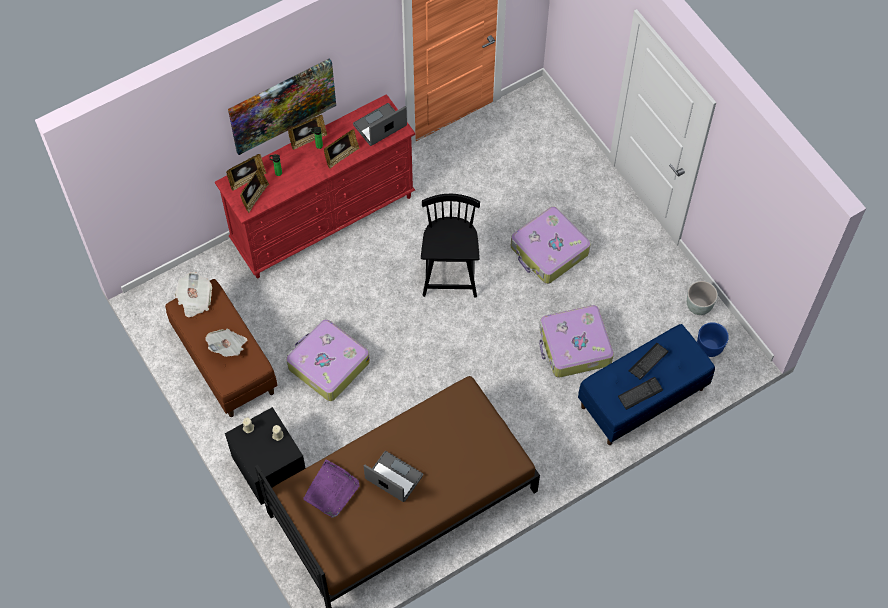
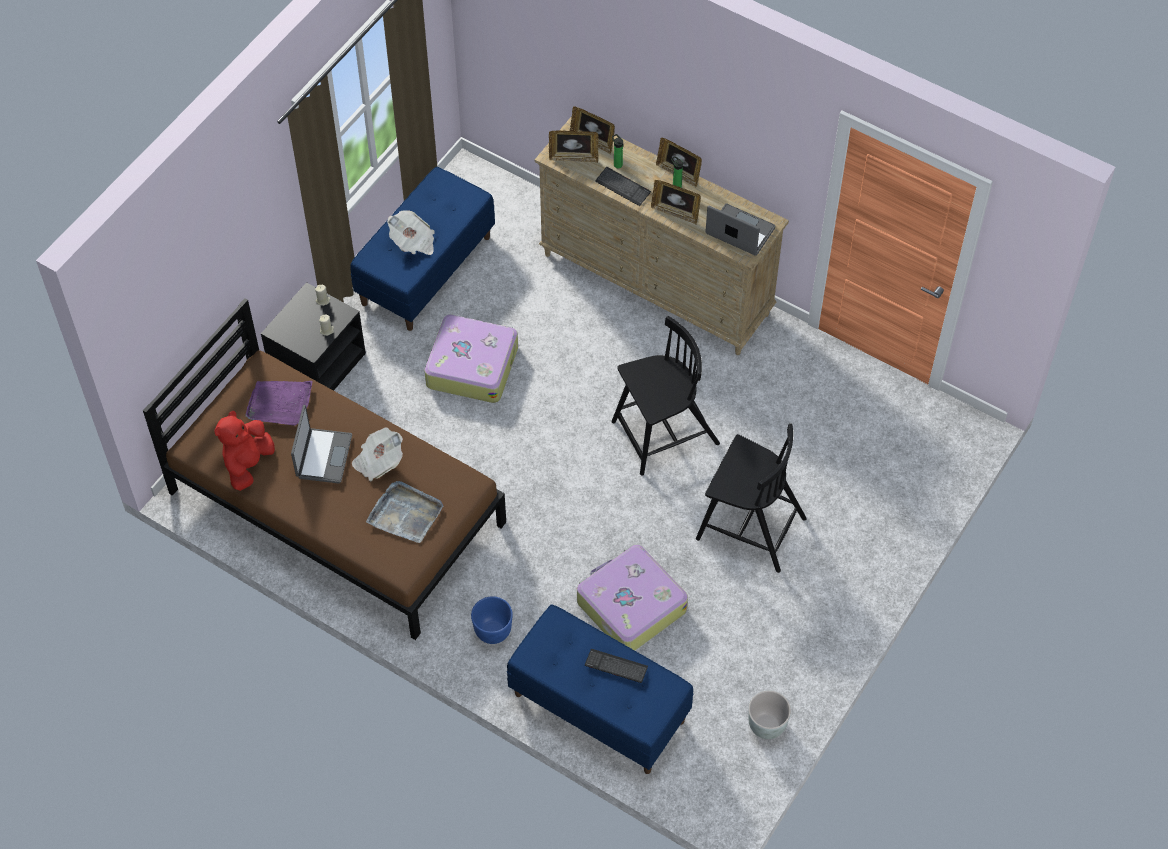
camera: 65 degrees right, 5 degrees down
(194, 300) = (454, 188): newspaper -> newspaper (378, 461)
(224, 361) = (426, 269): brown bench -> blue bench
(282, 105) = (671, 105): picture -> none
(324, 220) = (656, 285): red dresser -> beige dresser
(373, 532) = (248, 464): none -> red plush toy
(470, 442) = (405, 514): none -> grey tray
(549, 251) = (749, 527): suitcase -> black chair
(640, 393) = (566, 673): keyboard -> keyboard (623, 187)
(709, 348) = (712, 760): blue planter -> blue planter (492, 632)

